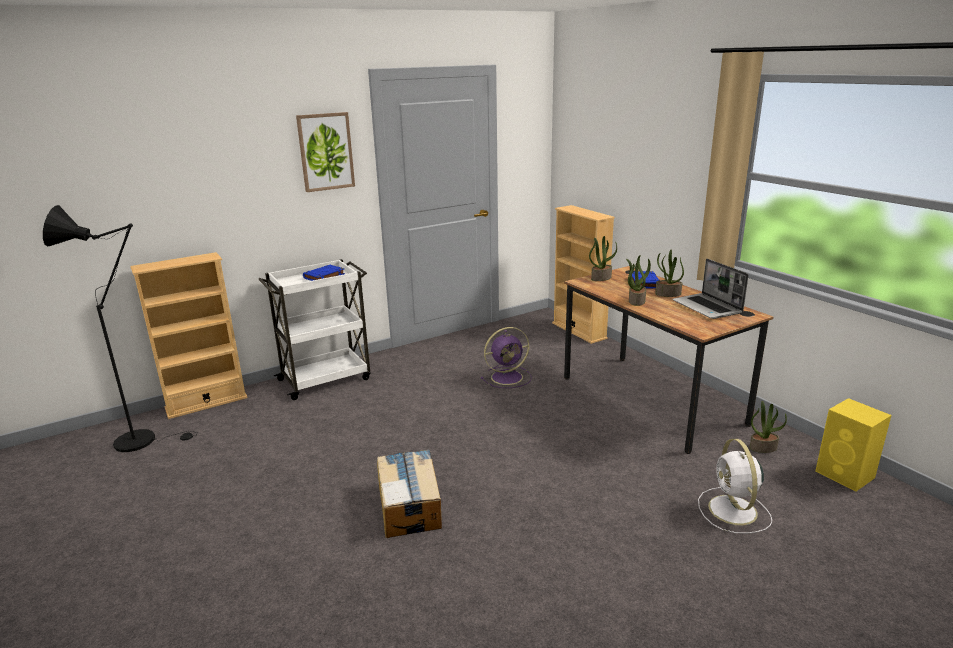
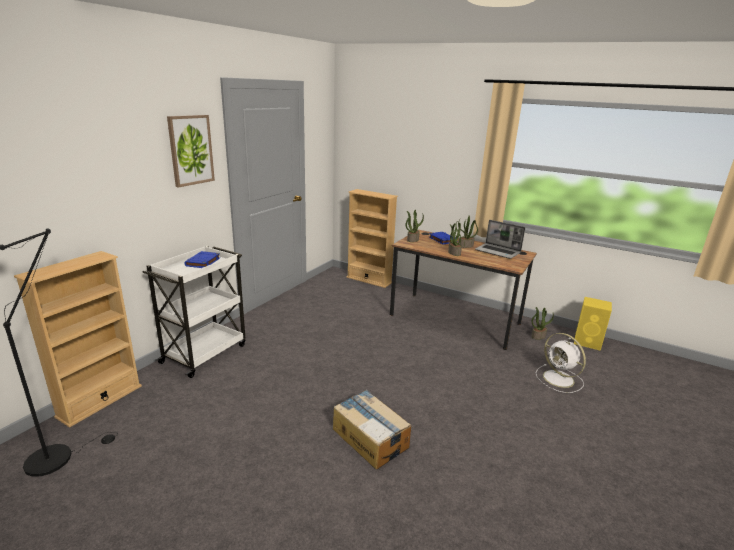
camera: 30 degrees left, 0 degrees up
(508, 377) = (351, 322): purple fan -> none

